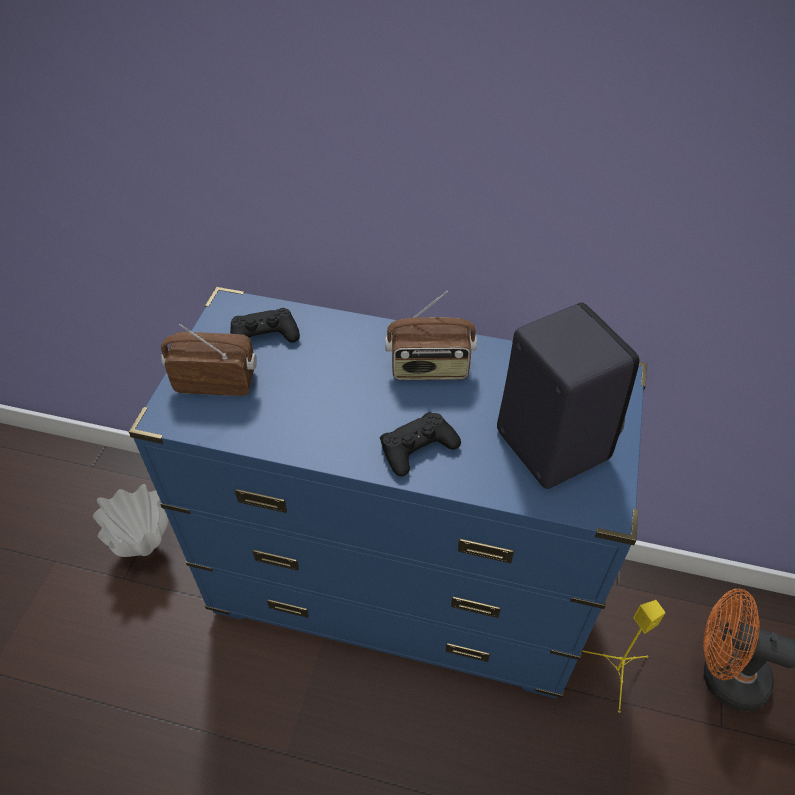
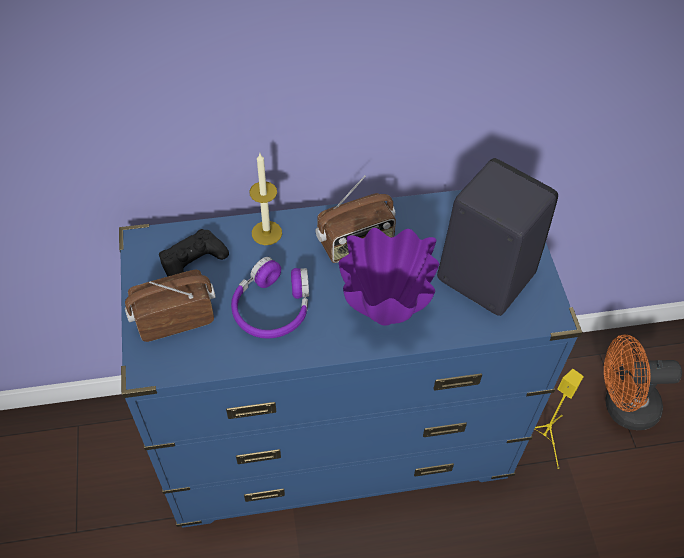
camera: 25 degrees left, 5 degrees up
(146, 549) = (85, 496): white vase -> none
(313, 401) = (272, 307): none -> purple headphones
(347, 332) = (266, 233): none -> candle
(418, 448) = (383, 317): black game controller -> purple vase

